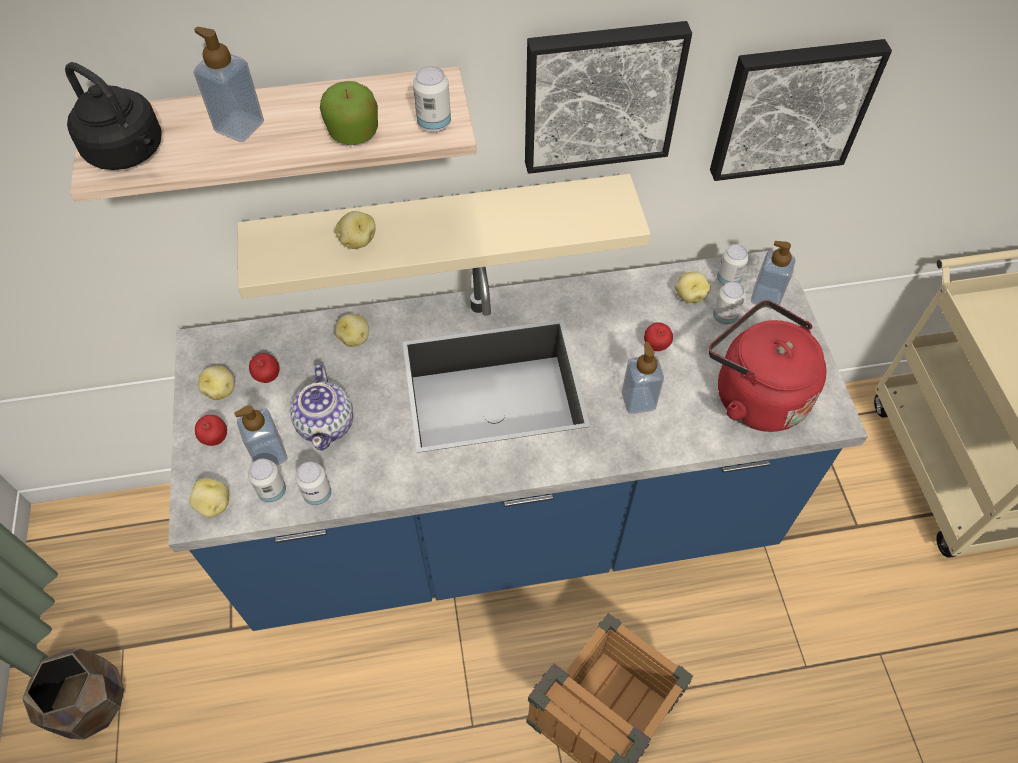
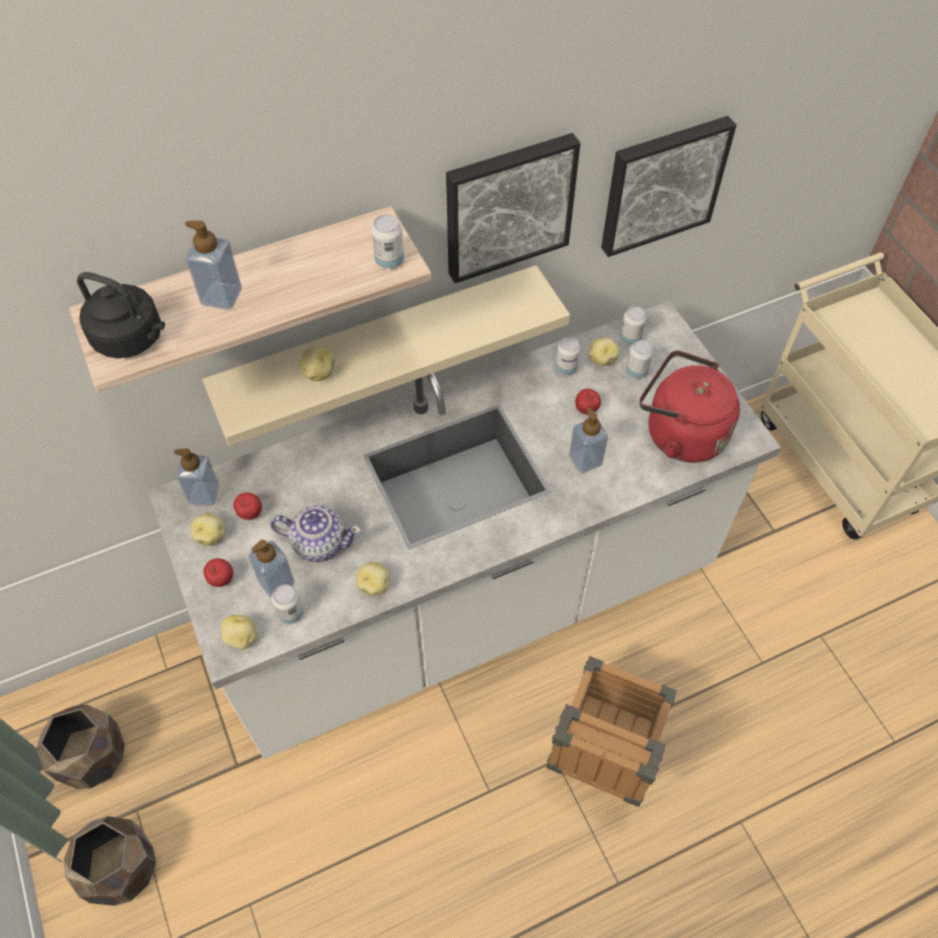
camera: 15 degrees left, 0 degrees up
(99, 584) = (92, 757): none -> brown planter
(317, 494) = (332, 606): can -> can (566, 368)
(326, 423) = (319, 542): teapot -> teapot turned 60 degrees counterclockwise
(353, 133) = (323, 282): apple -> none
(354, 338) = (318, 461): potato -> potato (374, 584)
(509, 522) = (469, 602): blue counter -> white counter
(766, 297) = (666, 347): soap dispenser -> soap dispenser (204, 494)

